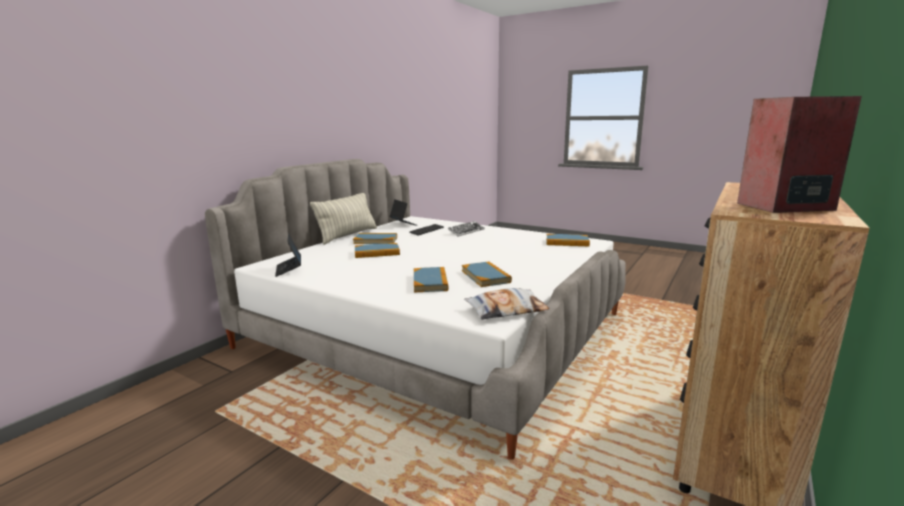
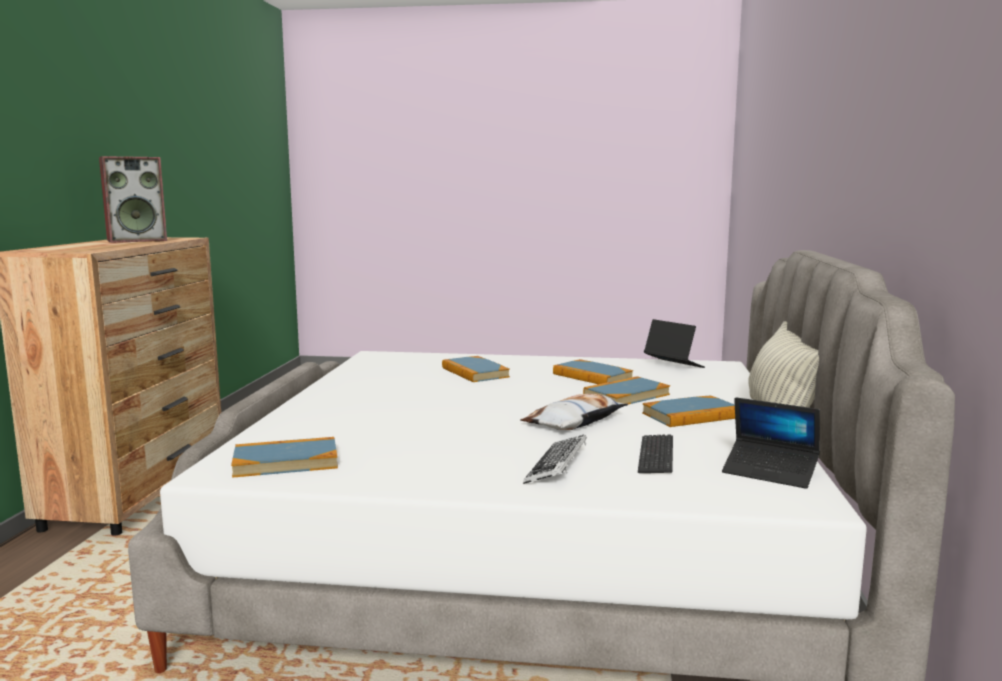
camera: 155 degrees right, 5 degrees down
(485, 276) = (412, 384): book -> book (592, 376)
(506, 310) = (366, 362): pillow -> pillow (574, 422)

